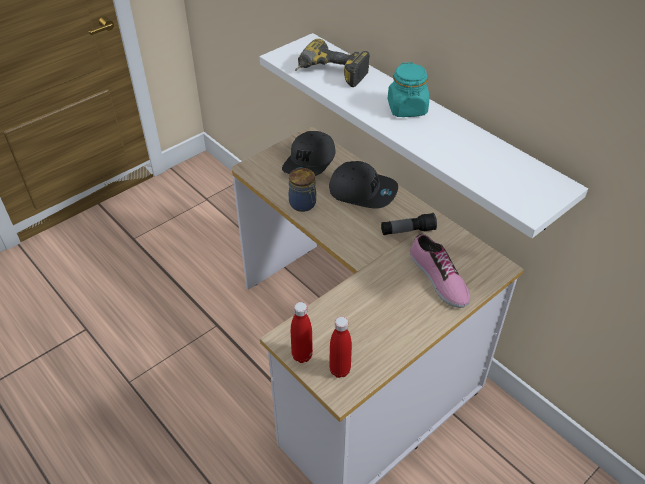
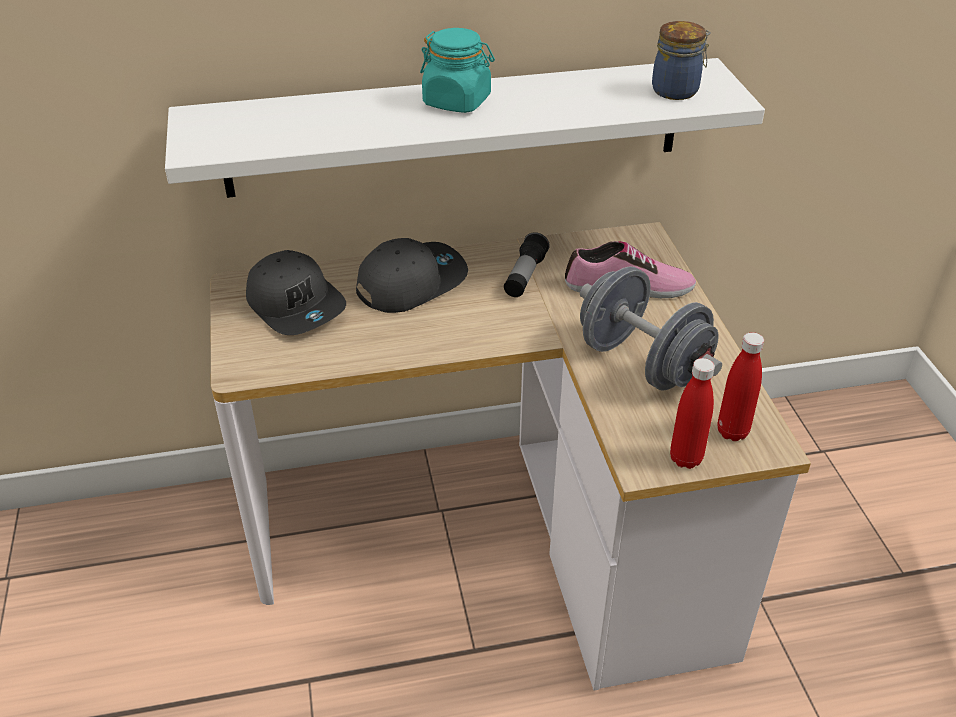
camera: 60 degrees left, 5 degrees down
(303, 204) = (383, 346): jar -> jar (677, 90)
(329, 75) = (304, 128): power drill -> none
(371, 309) = (642, 363): none -> grey dumbbell

